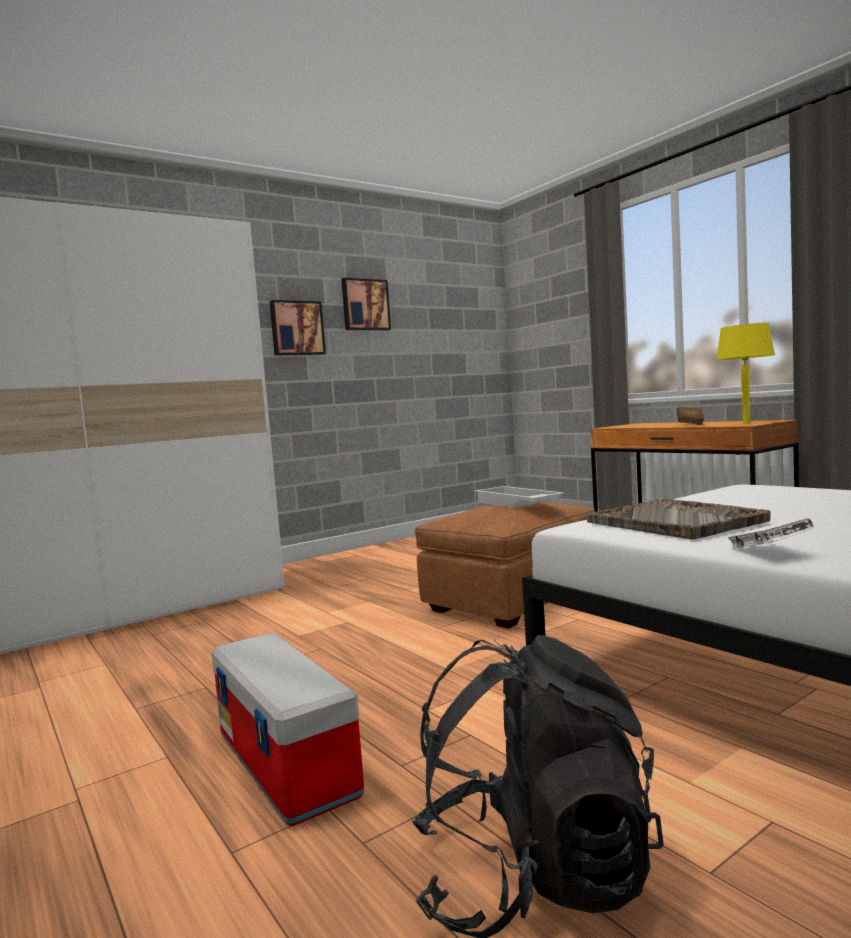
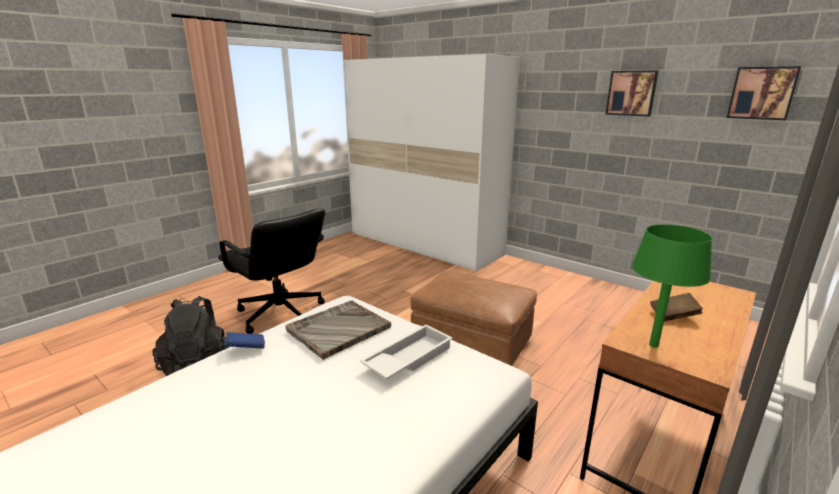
camera: 75 degrees right, 15 degrees up
(288, 764) = (280, 314): storage box -> black office chair
(296, 328) = (566, 111): picture -> picture (762, 93)
(516, 504) = (481, 289): white tray -> white tray (408, 358)
(746, 423) = (653, 345): yellow table lamp -> green table lamp
(769, 552) = (246, 349): white book -> blue book

